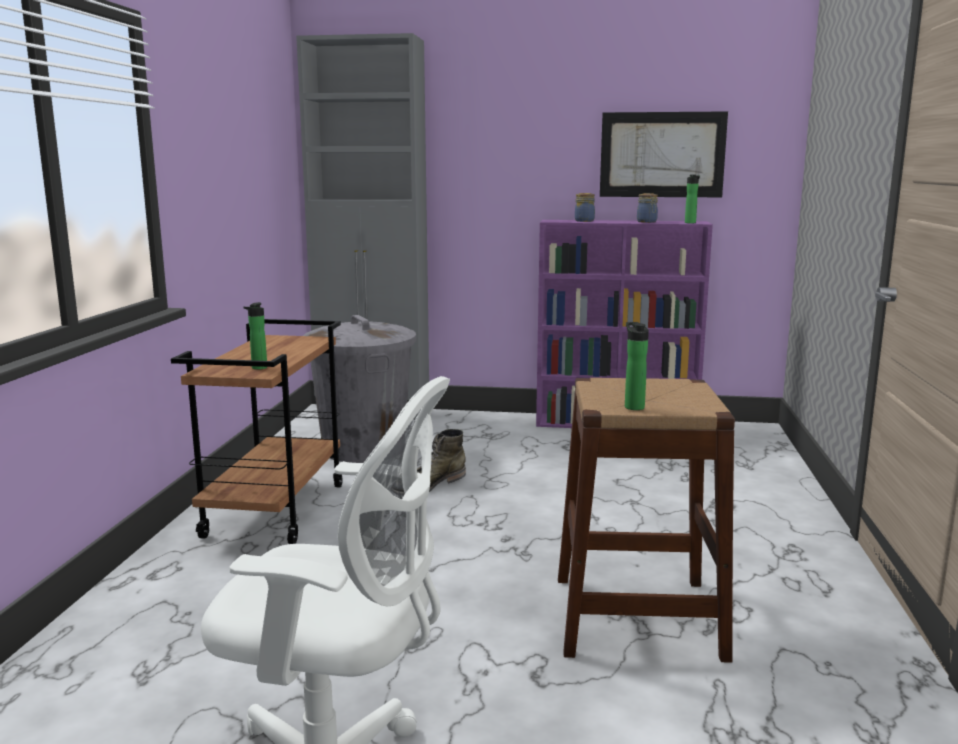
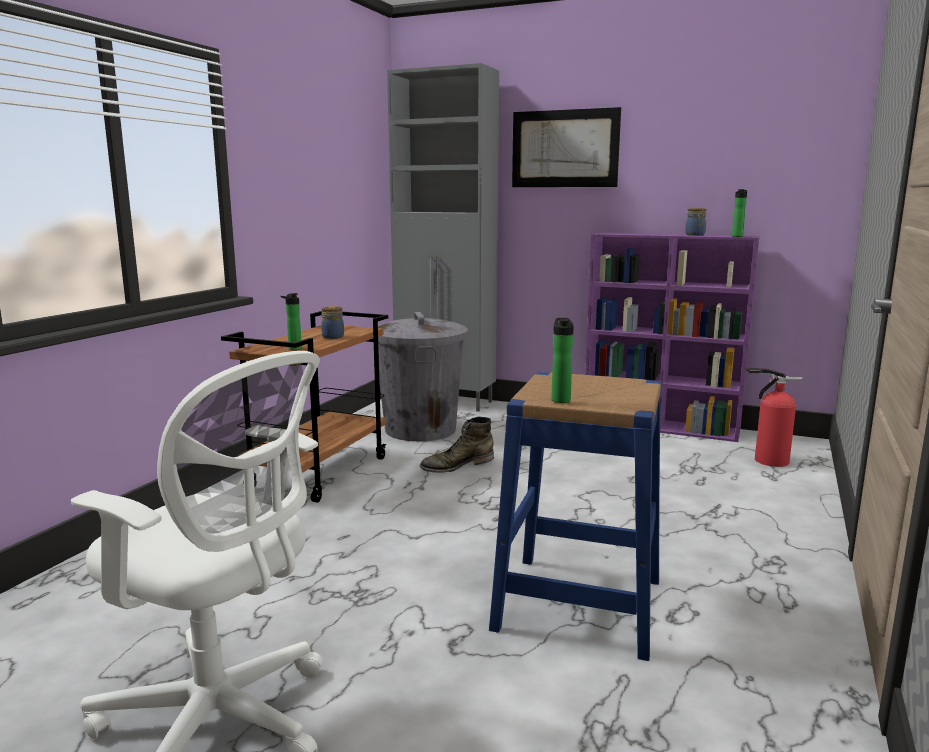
camera: 15 degrees right, 0 degrees up
(583, 221) = (635, 233): jar -> jar (333, 337)
(637, 616) = (579, 604): brown stool -> blue stool
(662, 155) = (716, 171): picture -> picture (564, 149)
(735, 450) = (767, 461): none -> fire extinguisher

